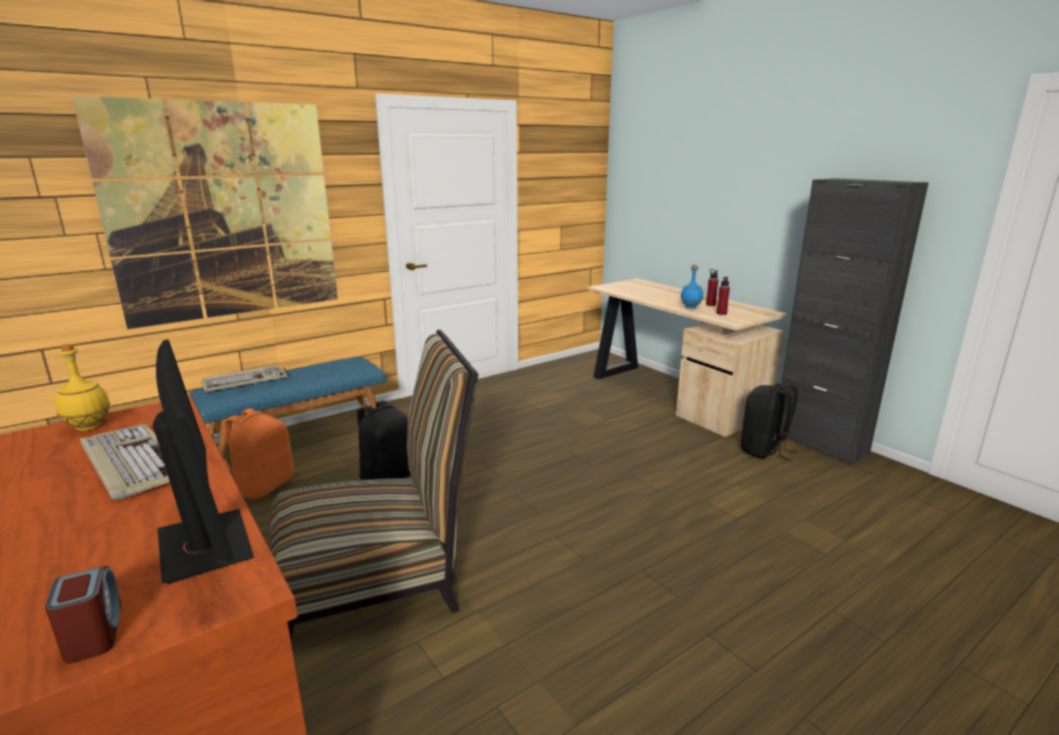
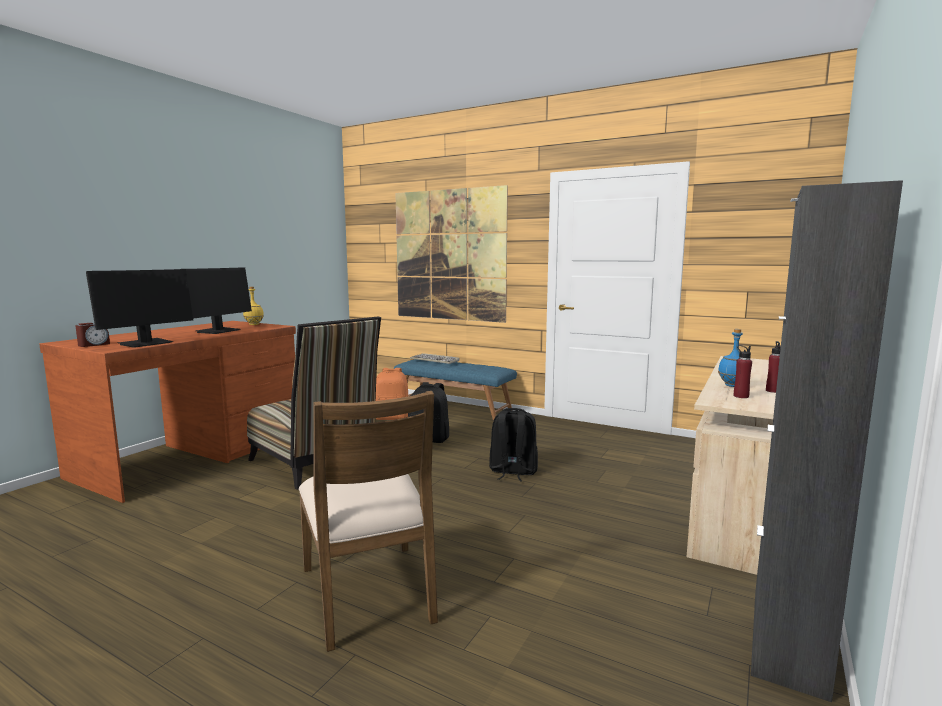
camera: 65 degrees right, 10 degrees down
(131, 463) = (218, 331): keyboard -> monitor
(741, 587) = (369, 593): none -> brown chair
(764, 450) = (688, 589): black backpack -> black backpack (512, 472)

